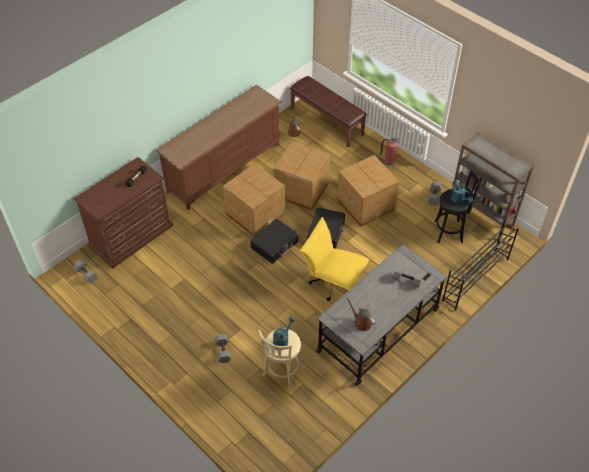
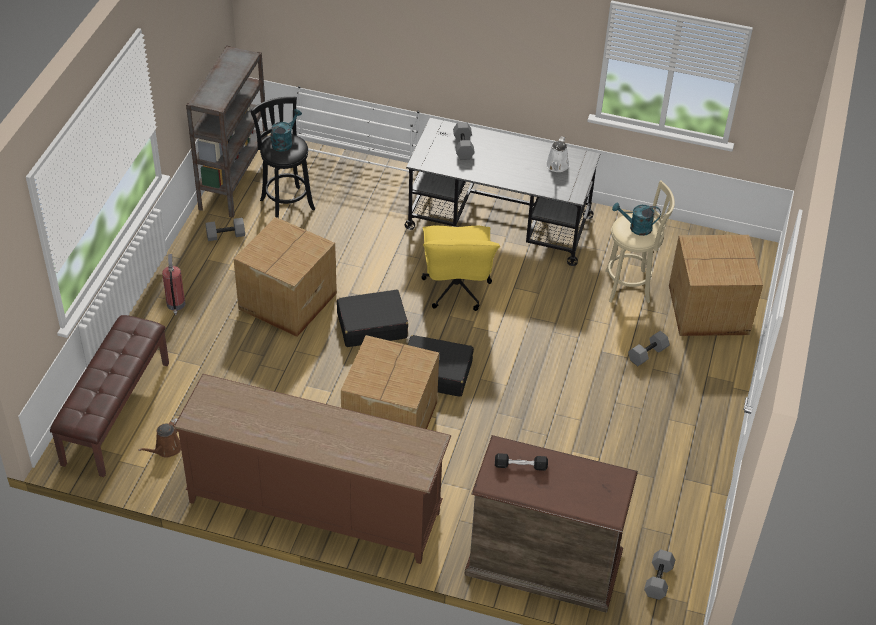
camera: 120 degrees left, 5 degrees down
(301, 190) = (303, 386): cardboard box -> cardboard box (710, 310)
(361, 322) = (557, 166): brown watering can -> white watering can
(475, 280) = (356, 162): black shoe rack -> white shoe rack

